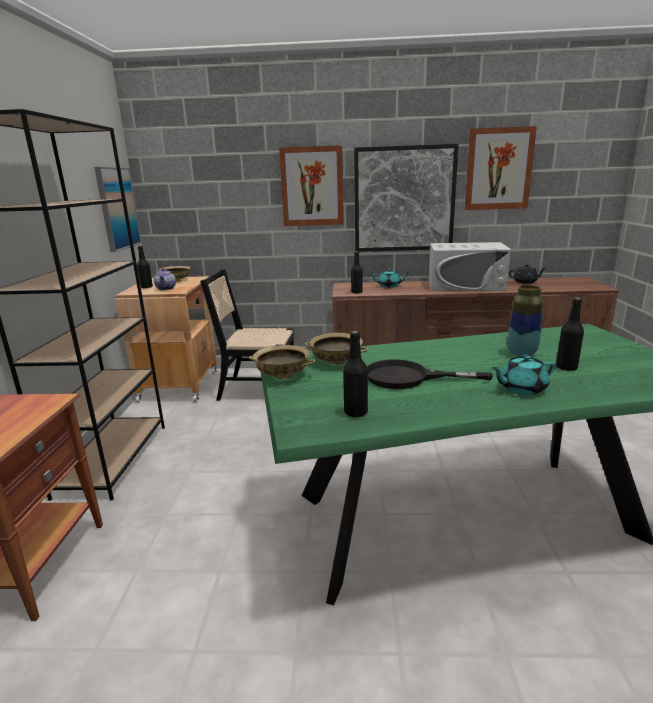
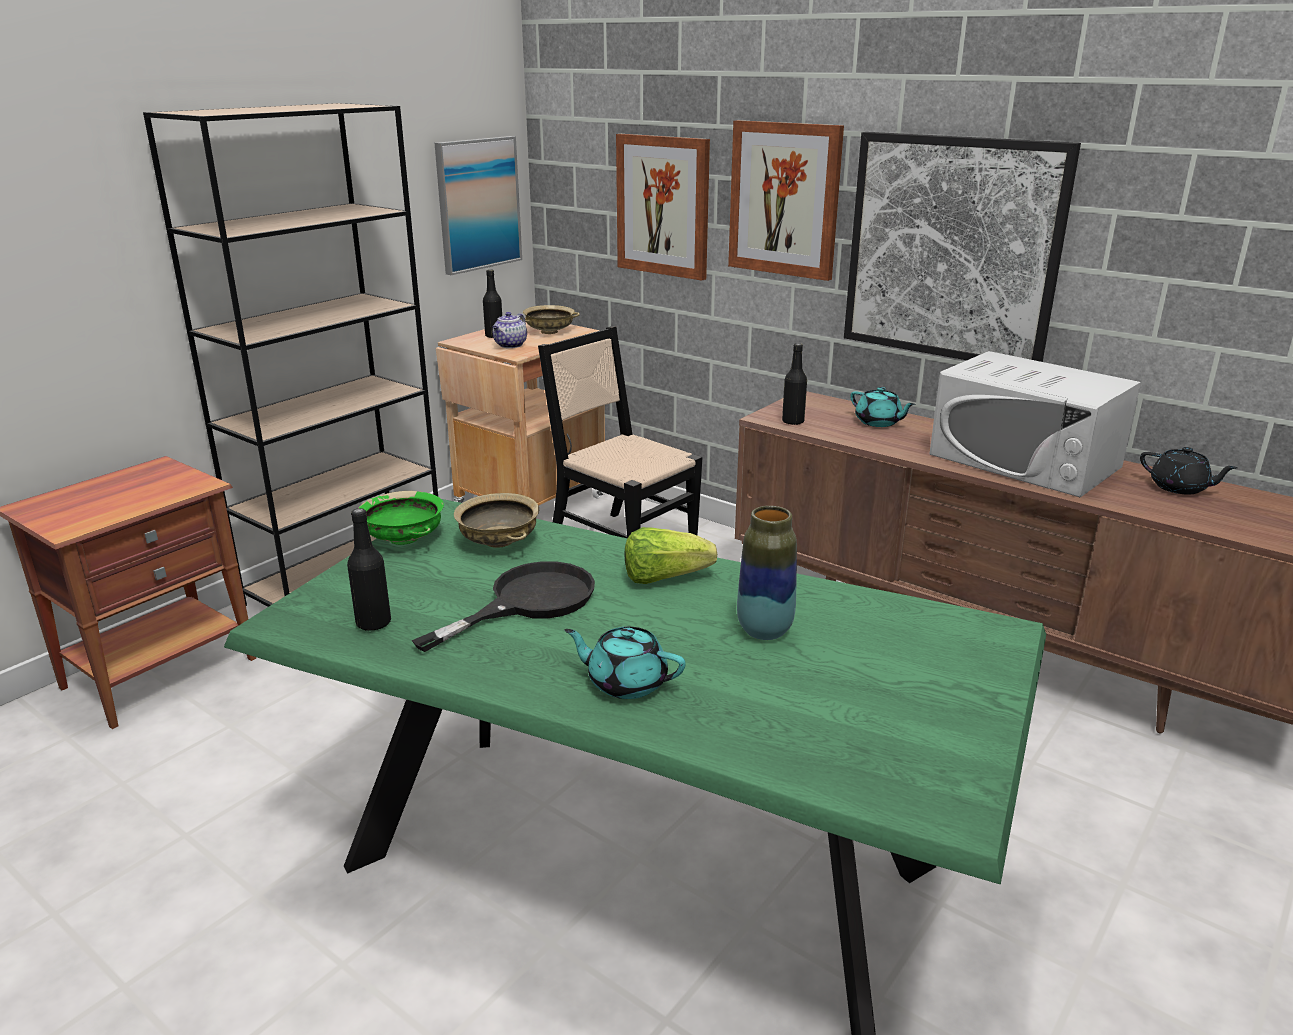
camera: 35 degrees right, 5 degrees up
(282, 375) = (403, 538): beige bowl -> green bowl
(408, 377) = (528, 602): black frying pan -> black frying pan turned 90 degrees clockwise
(441, 350) = (664, 577): none -> lettuce
(498, 169) = (1174, 211): picture -> picture (663, 206)
(566, 368) = (772, 682): black bottle -> none

